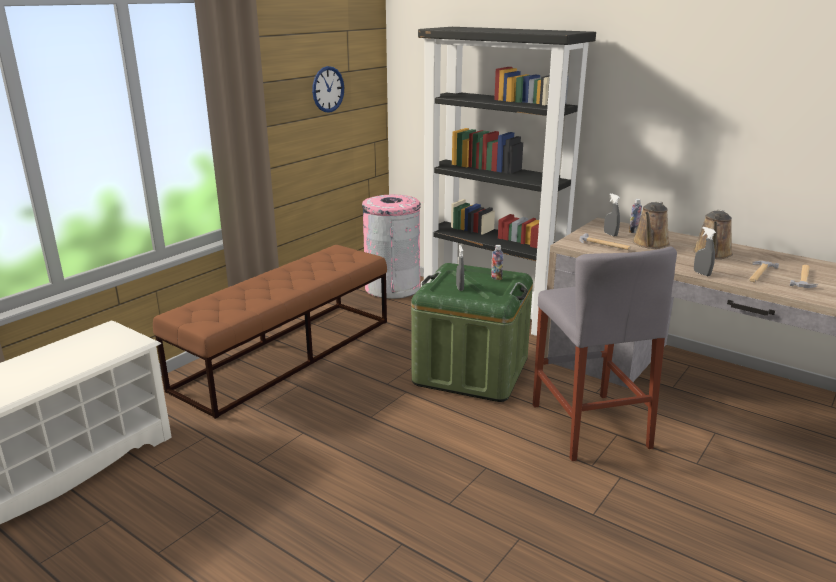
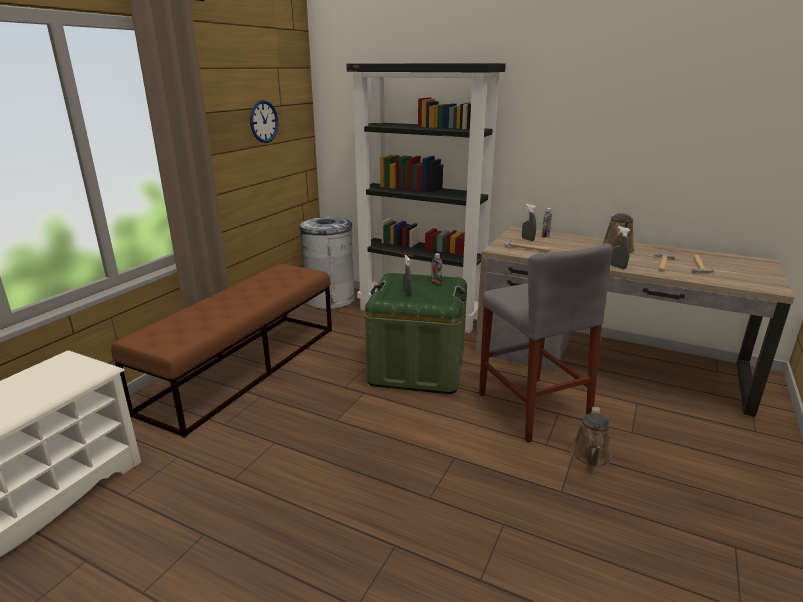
camera: 10 degrees left, 0 degrees up
(392, 288) = (330, 299): pink trash can -> grey trash can
(650, 244) = (564, 245): brown watering can -> brown watering can (591, 457)

